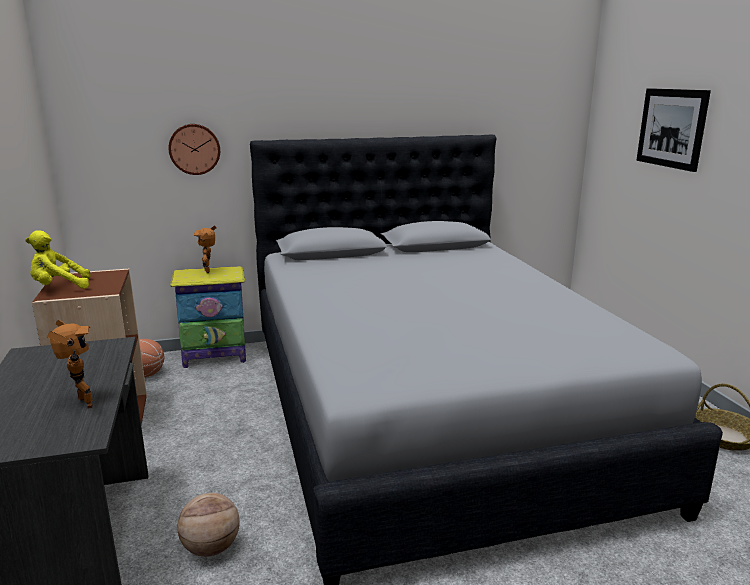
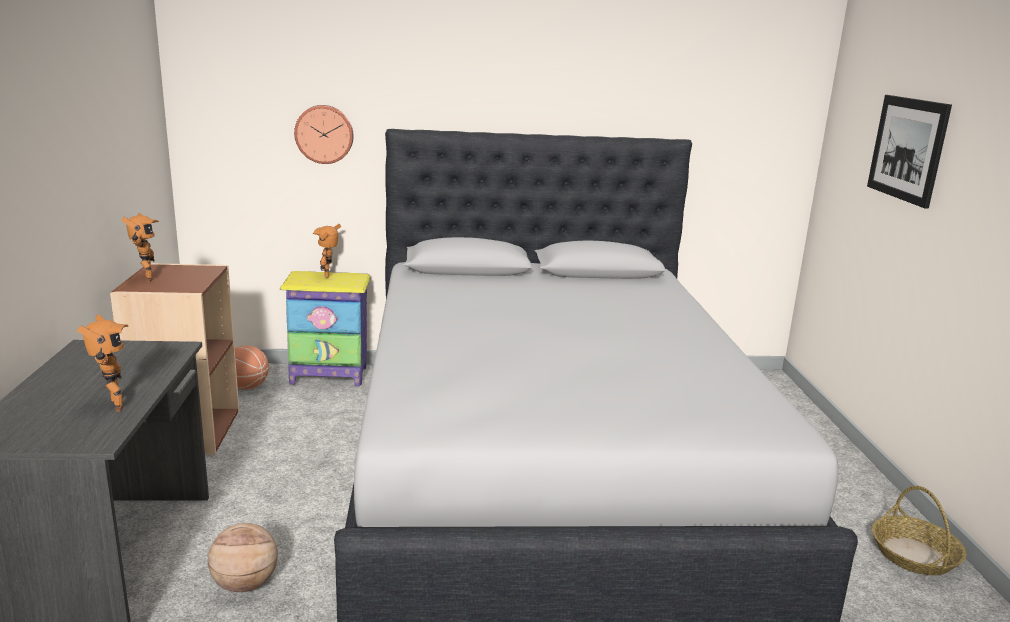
camera: 10 degrees right, 0 degrees up
(59, 287) = (145, 279): yellow plush toy -> toy robot

